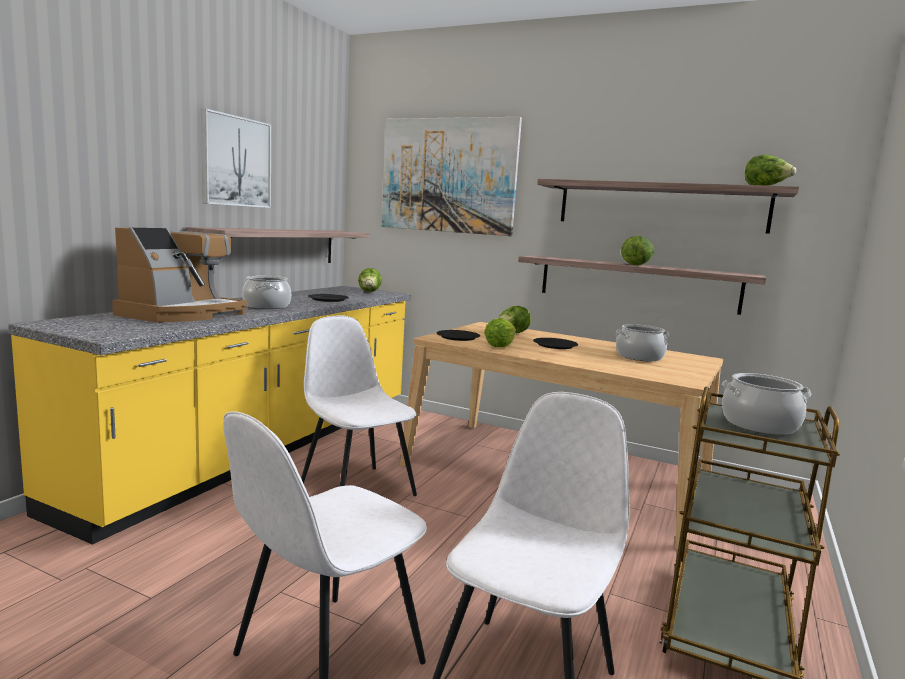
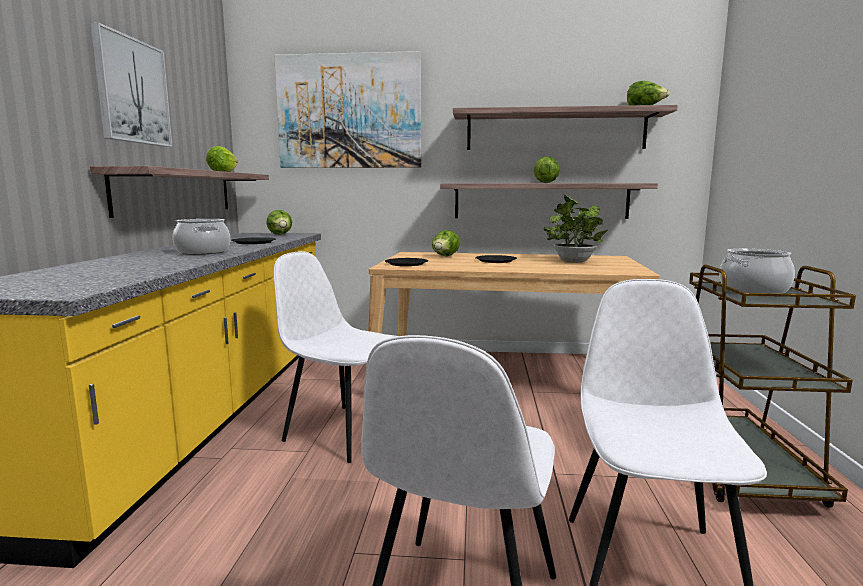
camera: 20 degrees left, 0 degrees up
(182, 314) = (120, 266): coffee machine -> none
(500, 345) = (454, 265): lettuce -> lettuce (223, 172)
(639, 357) = (572, 261): cooking pot -> potted plant

